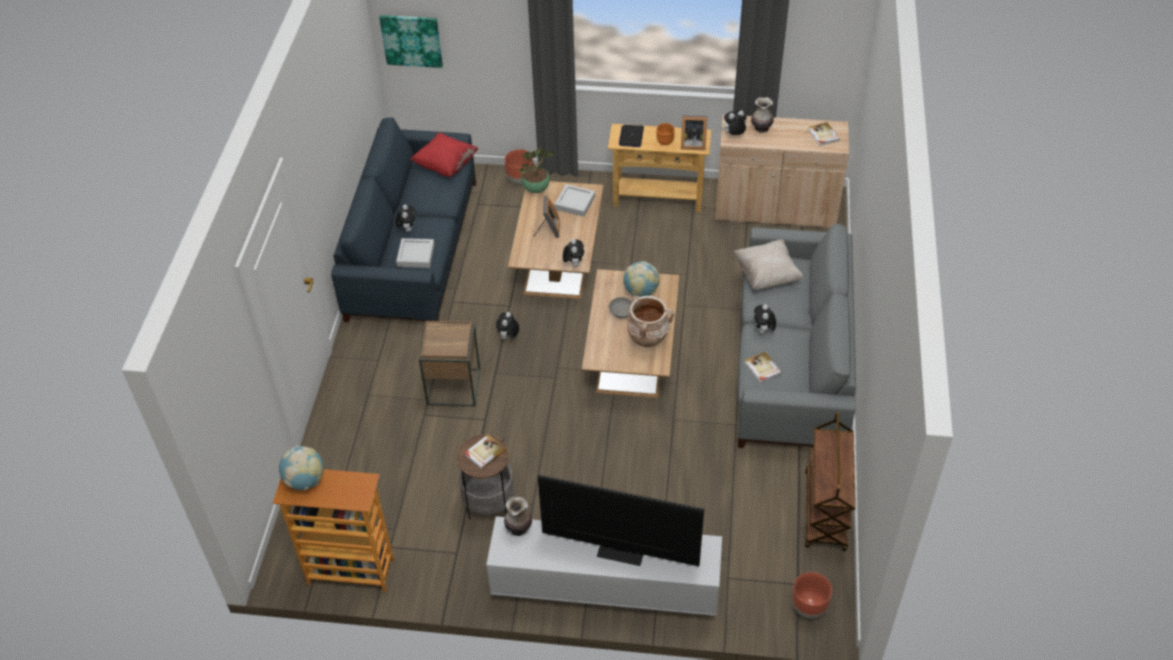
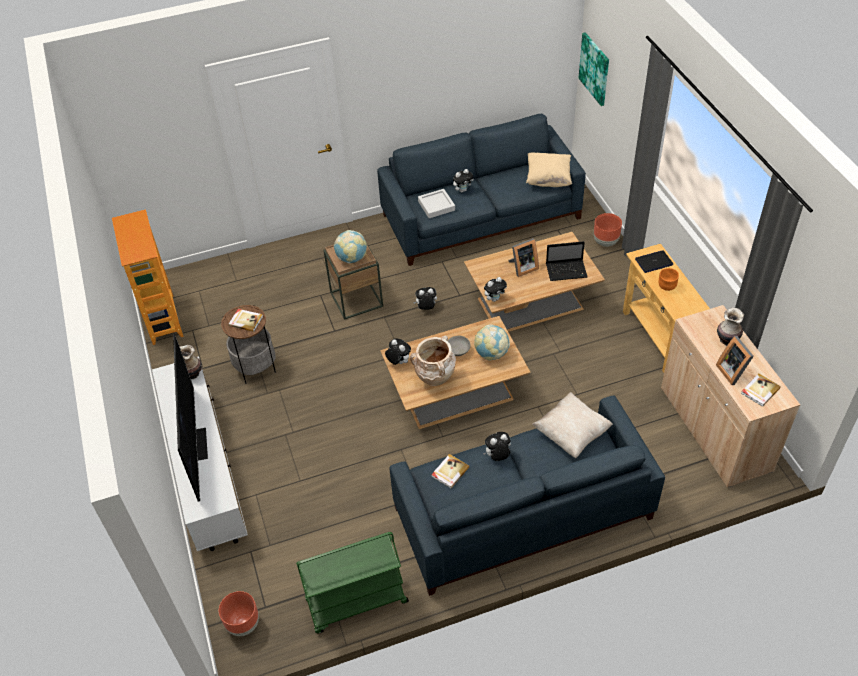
camera: 65 degrees right, 0 degrees up
(305, 481) = (136, 224): globe -> globe (351, 258)
(446, 165) = (548, 179): red pillow -> beige pillow
(537, 189) = (565, 241): potted plant -> none
(575, 203) = (567, 271): grey tray -> laptop
(692, 143) = (680, 306): picture frame -> picture frame (733, 371)
(734, 135) = (699, 323): plush toy -> plush toy (398, 362)
(790, 361) = (521, 512): grey sofa -> blue sofa
(825, 511) = (356, 602): brown cart -> green cart

